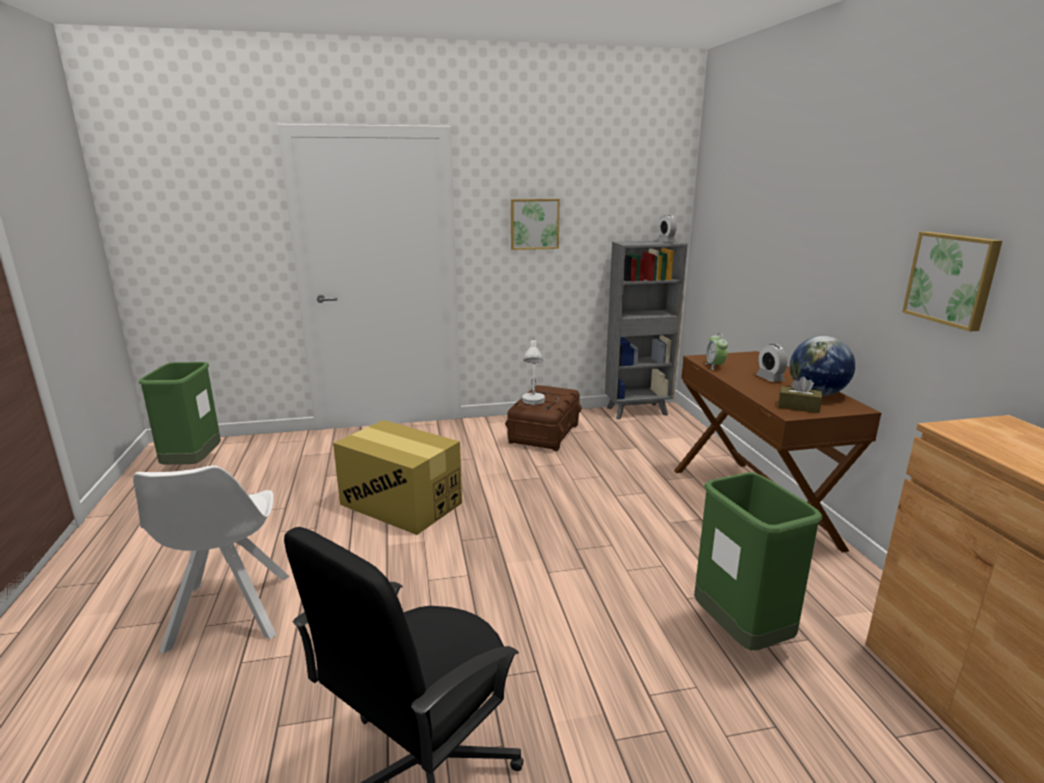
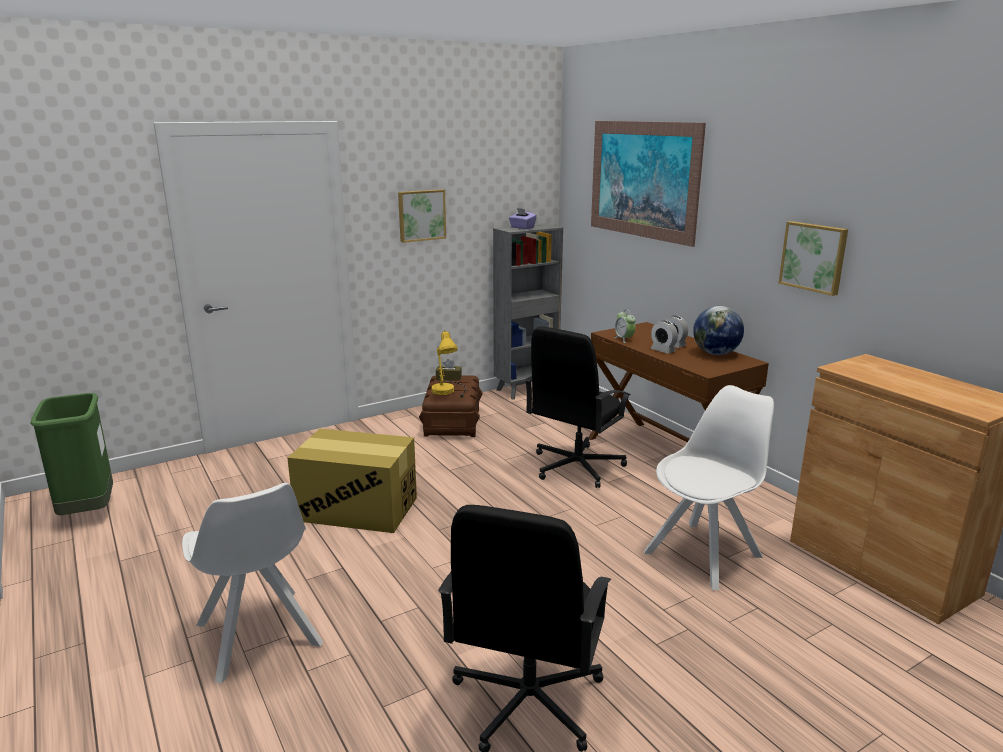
camera: 20 degrees left, 0 degrees up
(539, 403) = (450, 392): white table lamp -> yellow table lamp
(642, 242) = (522, 227): none -> purple tissue box
(643, 499) = (576, 466): none -> black office chair
(666, 241) = (541, 225): alarm clock -> alarm clock (663, 350)
(741, 634) = (705, 553): green trash can -> white chair
(768, 189) = (643, 180): none -> picture
(798, 407) = (710, 366): brown tissue box -> brown tissue box (448, 378)

